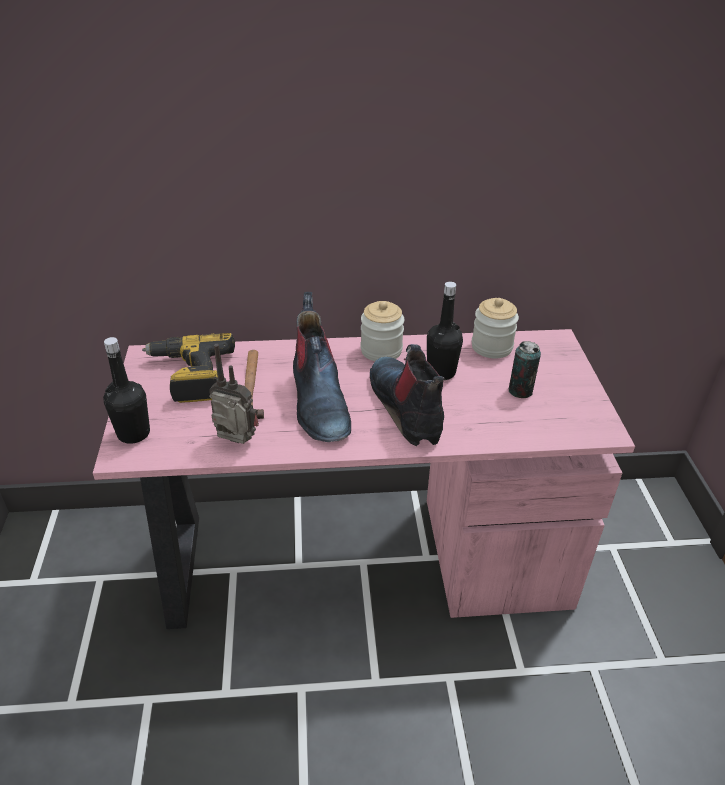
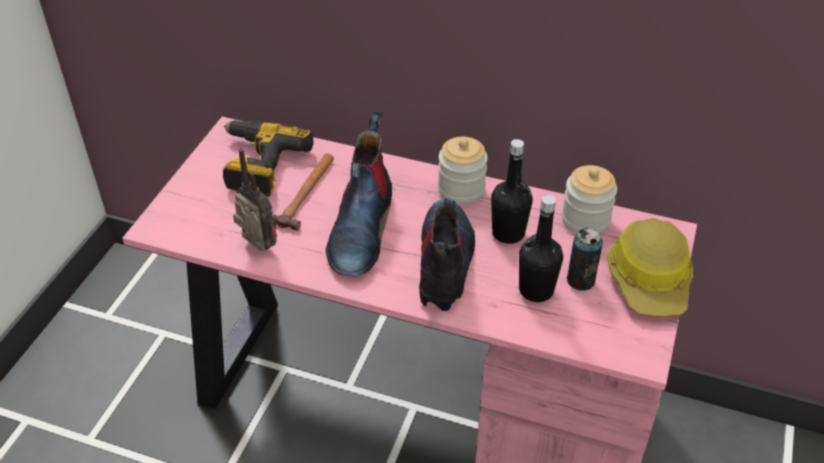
camera: 25 degrees right, 5 degrees up
(133, 433) = (176, 210): black bottle -> black bottle (536, 290)
(569, 376) = (650, 280): none -> hard hat

